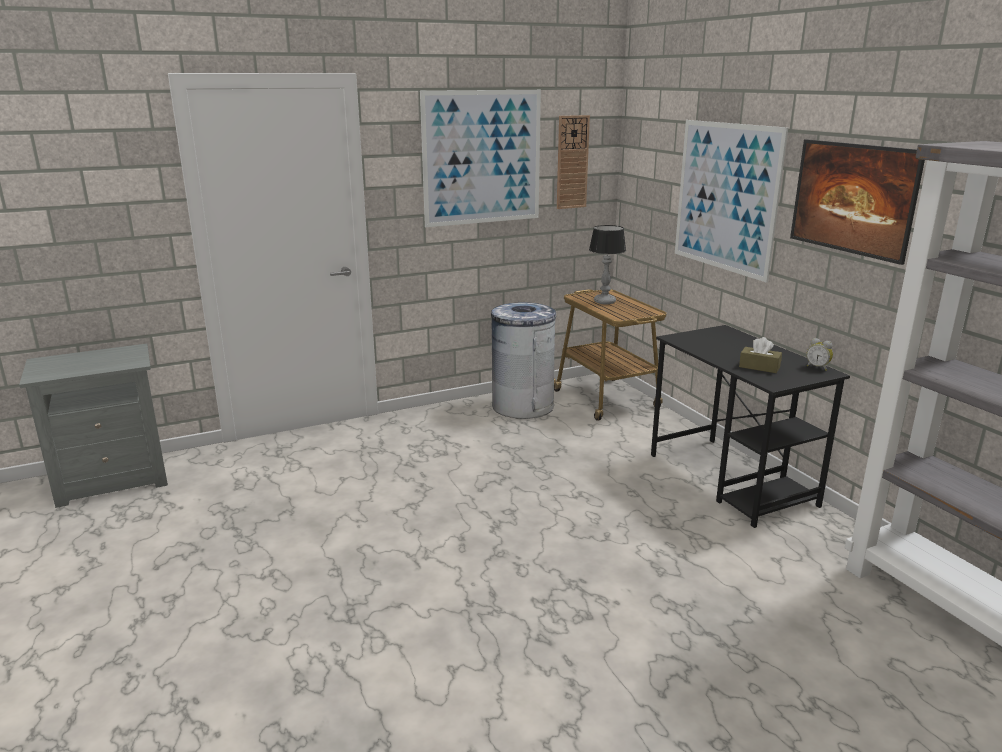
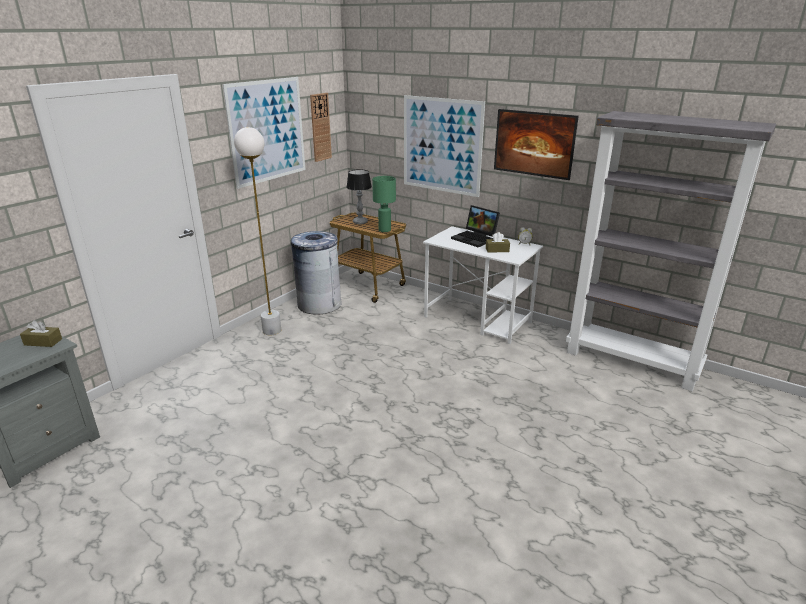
camera: 30 degrees left, 5 degrees up
(127, 357) = (43, 342): none -> brown tissue box
(437, 423) = (272, 331): none -> white floor lamp
(624, 316) = (384, 230): none -> green table lamp
(731, 480) = (478, 320): black desk -> white desk
(742, 346) = (475, 239): none -> laptop

